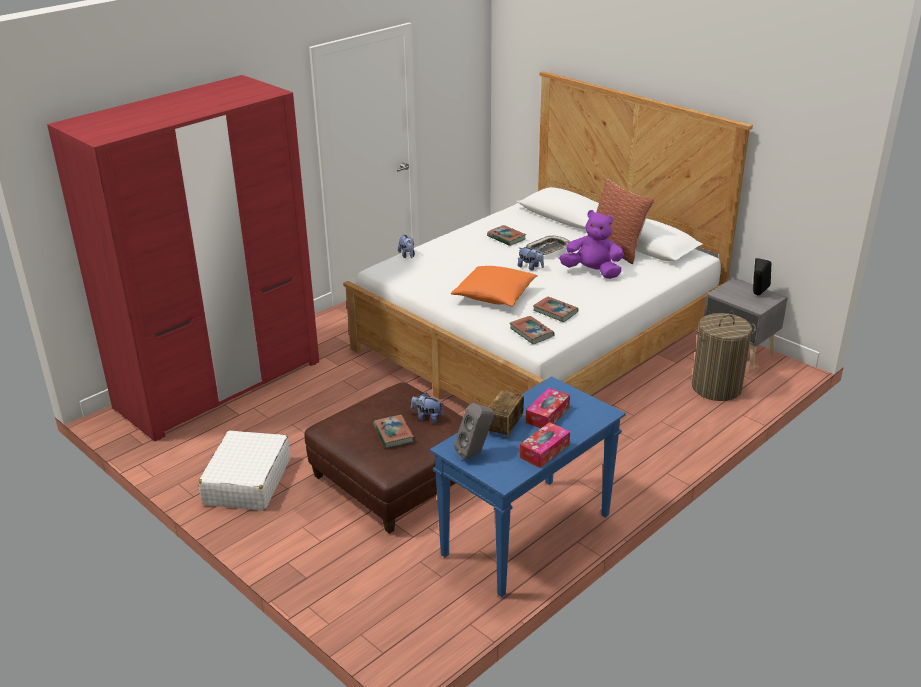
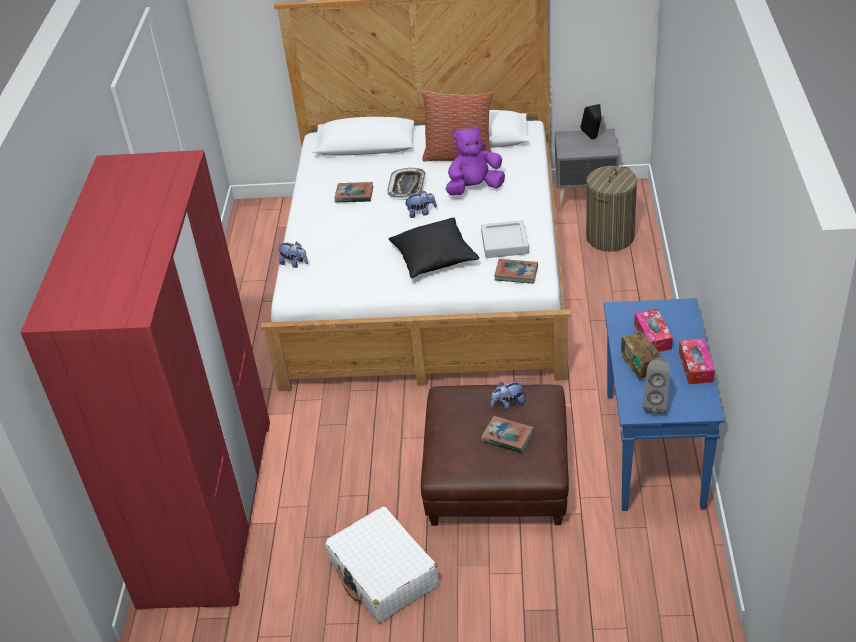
camera: 40 degrees left, 10 degrees up
(494, 296) = (434, 258): orange pillow -> black pillow
(555, 311) = (504, 243): book -> grey tray

